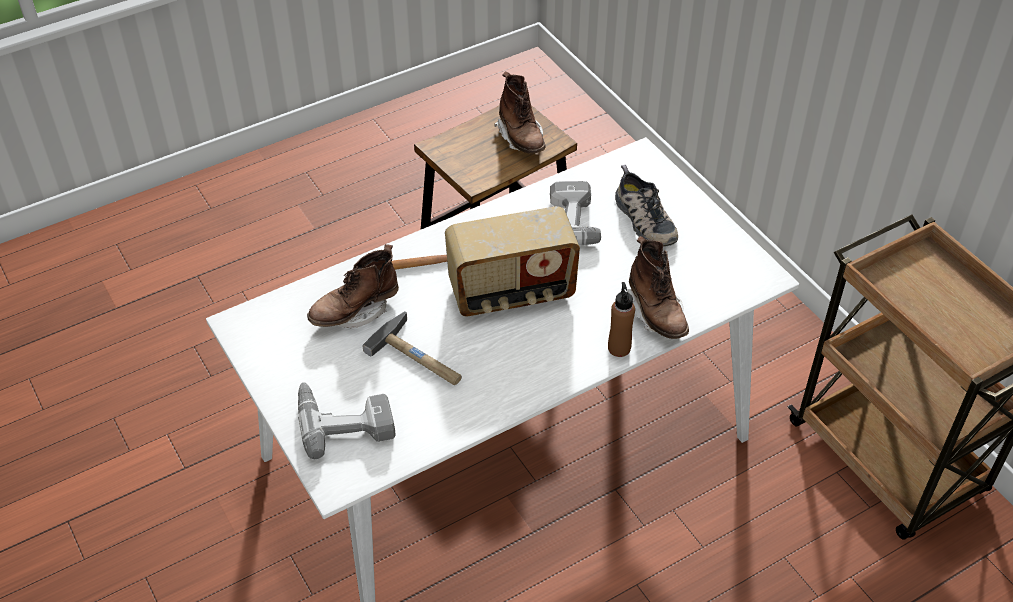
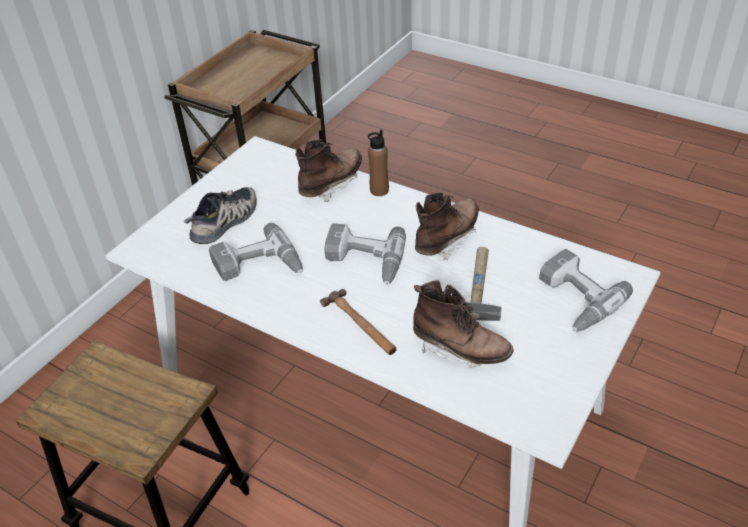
camera: 115 degrees left, 5 degrees down
(512, 293) = (364, 262): radio -> power drill
(521, 138) = (100, 385): brown boot -> brown boot (447, 239)

